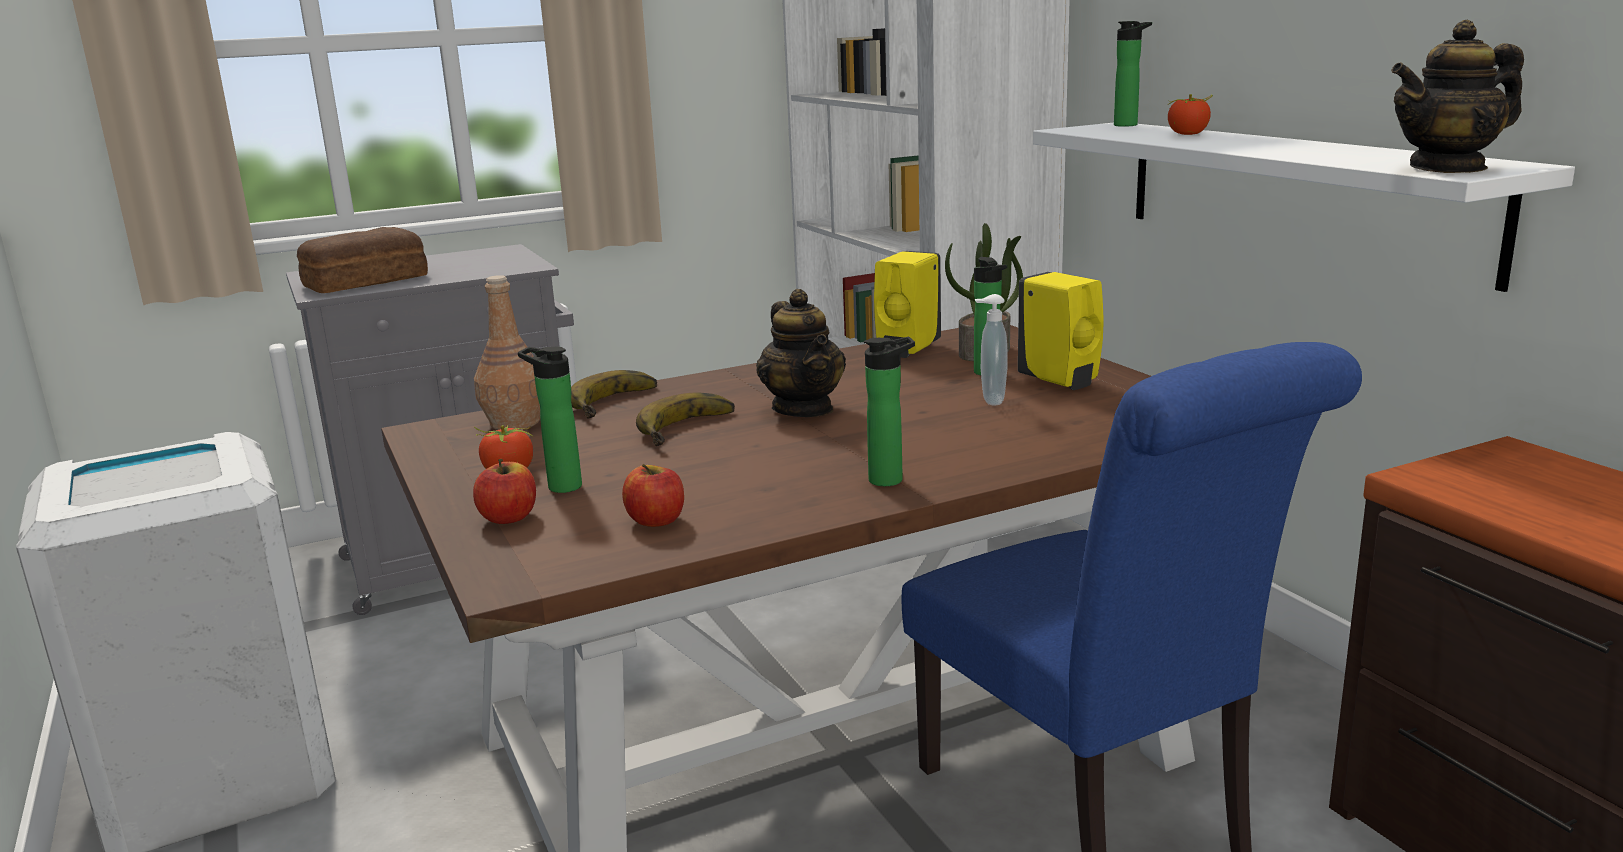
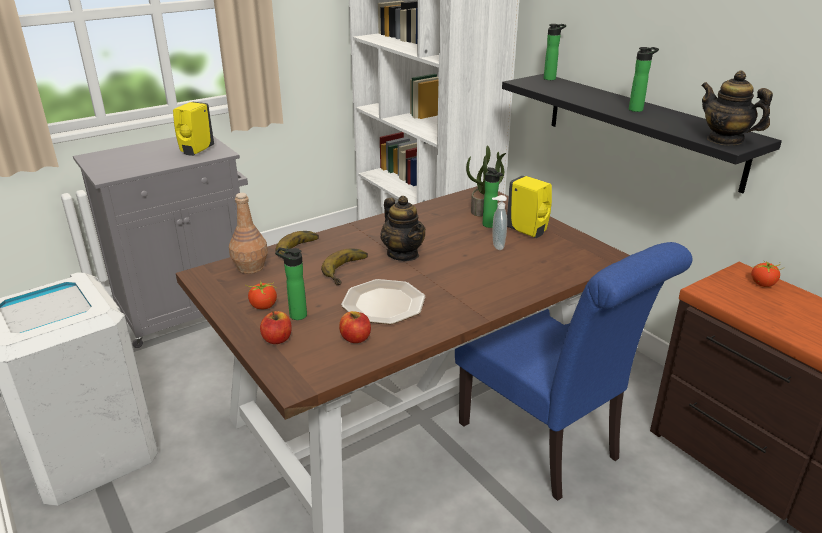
camera: 10 degrees left, 10 degrees up
(363, 281) = (127, 165): bread -> none
(733, 474) = (383, 304): none -> plate
(891, 479) = (464, 305): bottle -> bottle (637, 109)
(907, 350) = (443, 208): yellow soap dispenser -> yellow soap dispenser (196, 151)
(1188, 134) = (586, 92): tomato -> tomato (763, 284)
(1297, 194) = (641, 129): white shelf -> black shelf
(1448, 168) = (725, 140): teapot -> teapot turned 75 degrees clockwise

